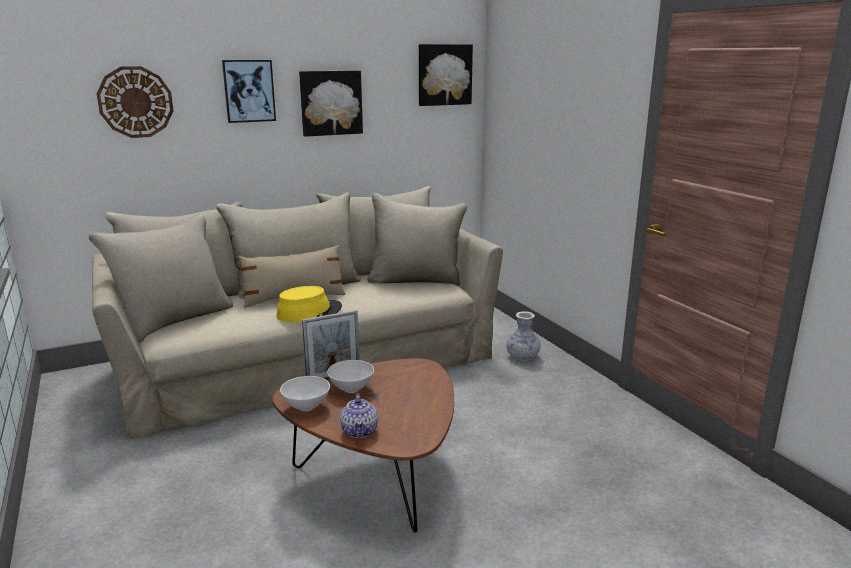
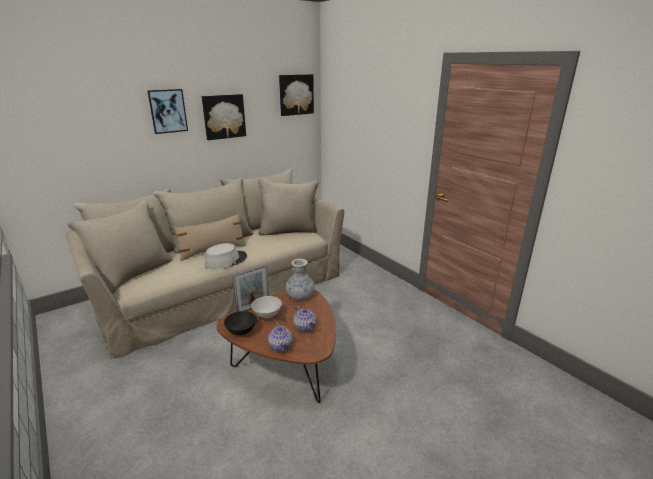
camera: 10 degrees left, 5 degrees up
(135, 102) = (87, 123): wall clock -> none
(306, 407) = (241, 332): white bowl -> black bowl
(309, 312) = (226, 260): yellow hat -> grey hat
(404, 409) = (305, 327): none -> teapot
(522, 357) = (357, 274): vase -> vase (300, 296)

